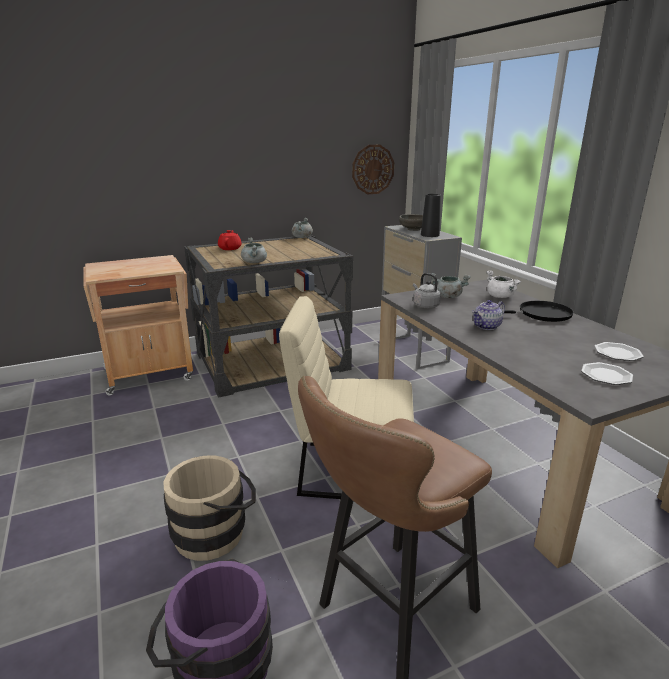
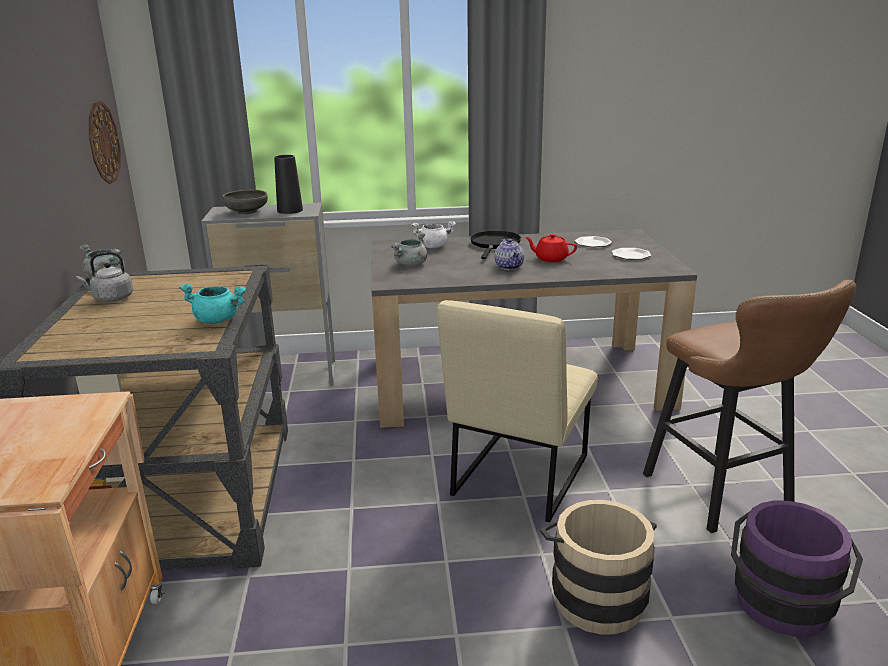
camera: 70 degrees left, 0 degrees up
(230, 248) = (82, 332): red teapot -> red teapot (550, 259)
(254, 262) = (218, 320): grey cooking pot -> turquoise cooking pot
(425, 305) = (429, 278): grey kettle -> grey kettle (111, 298)

